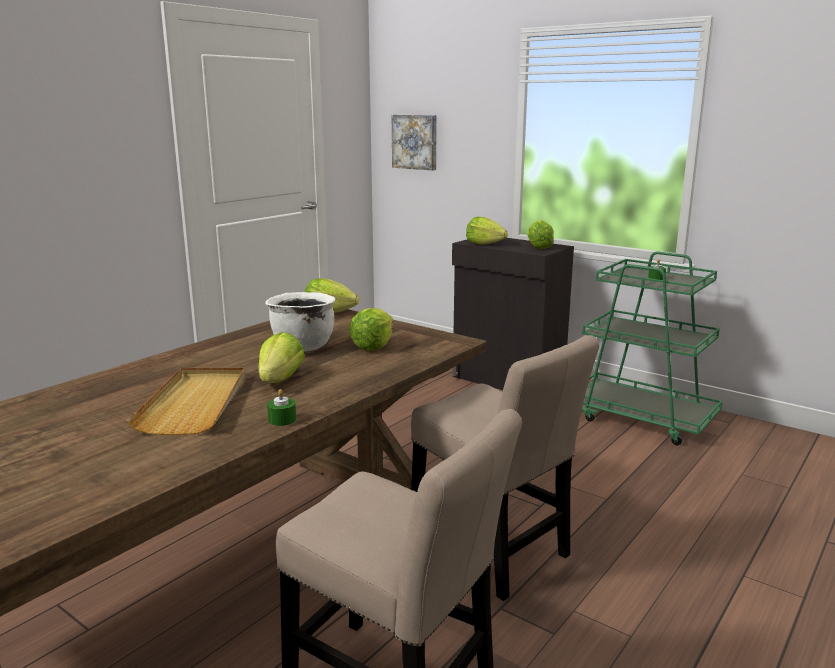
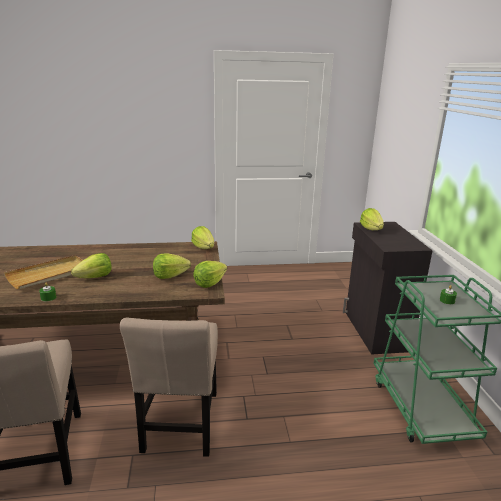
camera: 45 degrees right, 5 degrees up
(302, 346) = (146, 263): white cooking pot -> none
(415, 142) = (389, 142): picture -> none
(538, 247) = (400, 243): lettuce -> lettuce (209, 283)

